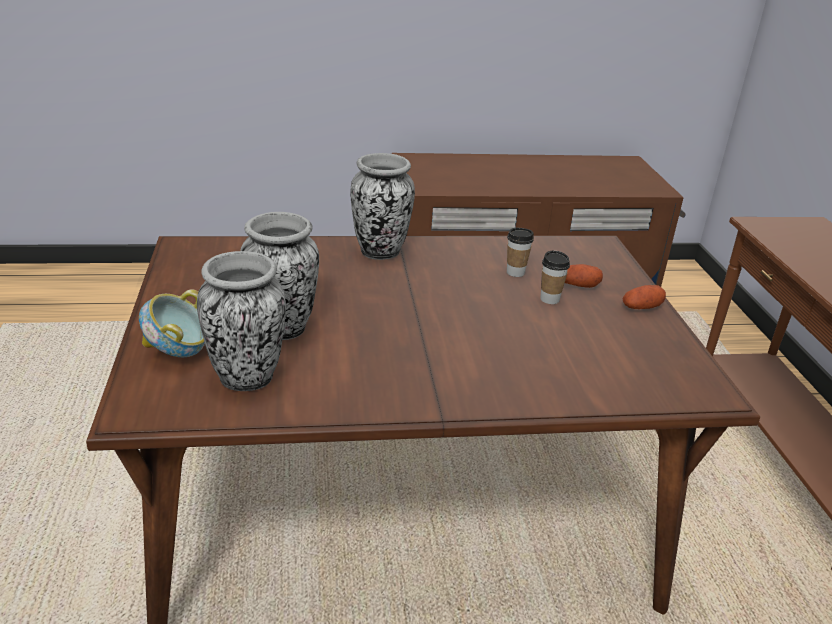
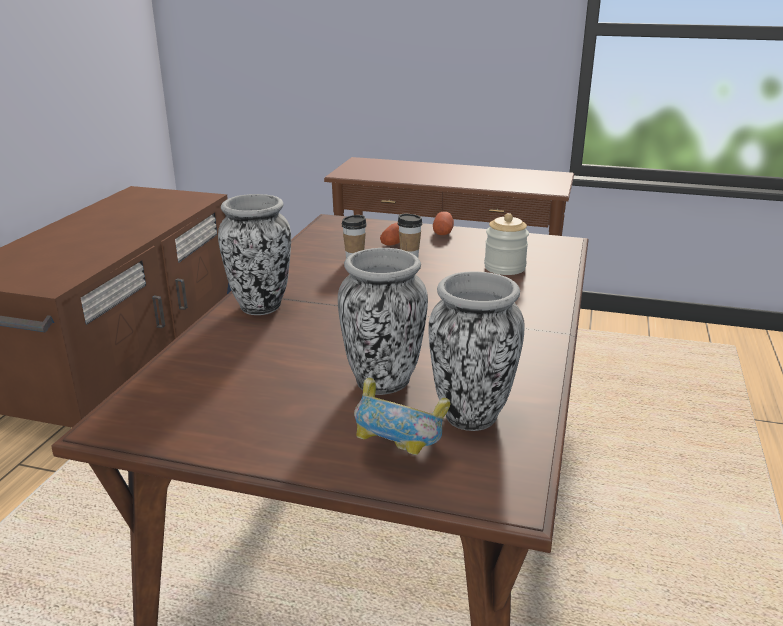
camera: 65 degrees left, 5 degrees down
(582, 359) = (504, 267): none -> jar

